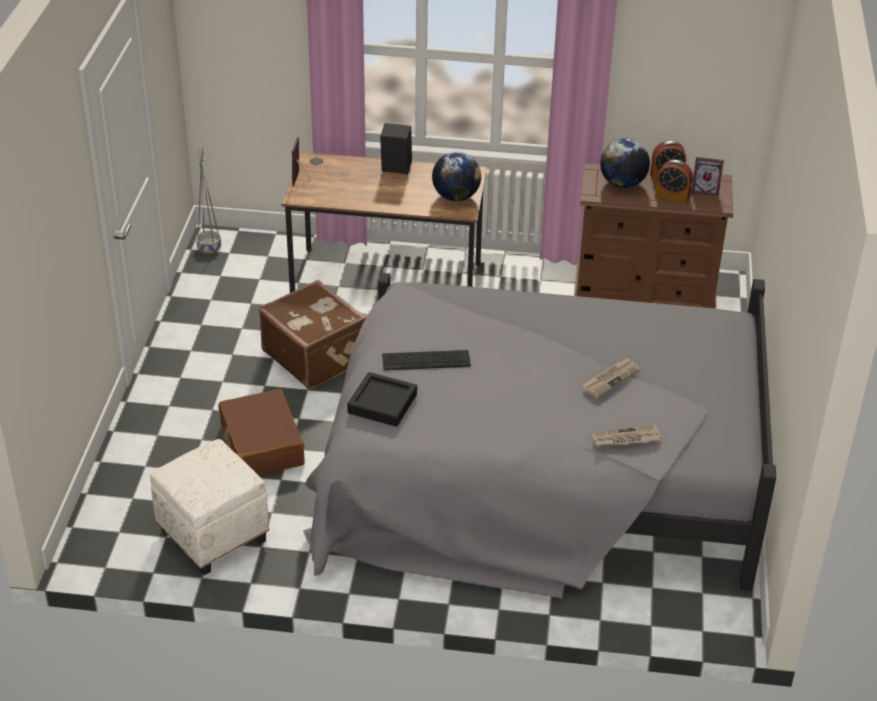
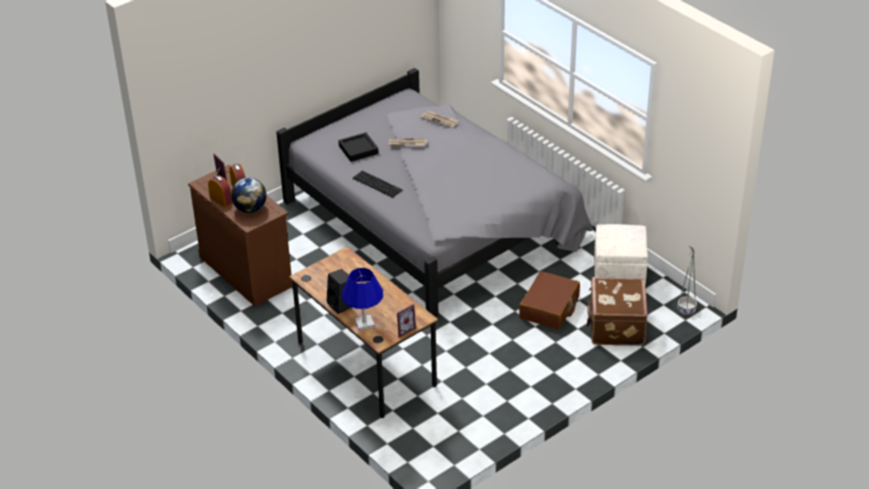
camera: 135 degrees left, 0 degrees up
(209, 247) = (441, 458): grey planter -> grey planter (686, 310)
(315, 356) = (465, 341): brown suitcase -> brown suitcase (615, 327)
(349, 166) = (364, 323): none -> blue table lamp
(382, 404) = (523, 186): black tray -> black tray (358, 150)
(426, 360) = (477, 194): keyboard -> keyboard (377, 184)
(456, 197) = (336, 266): globe -> none

